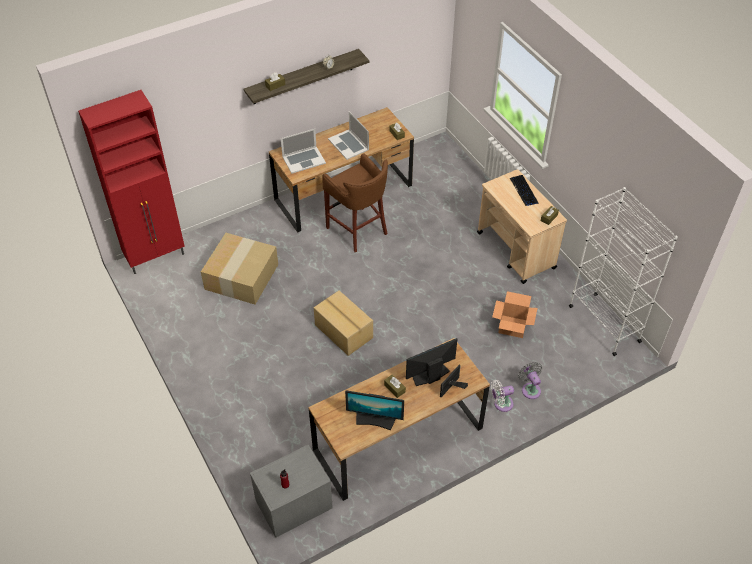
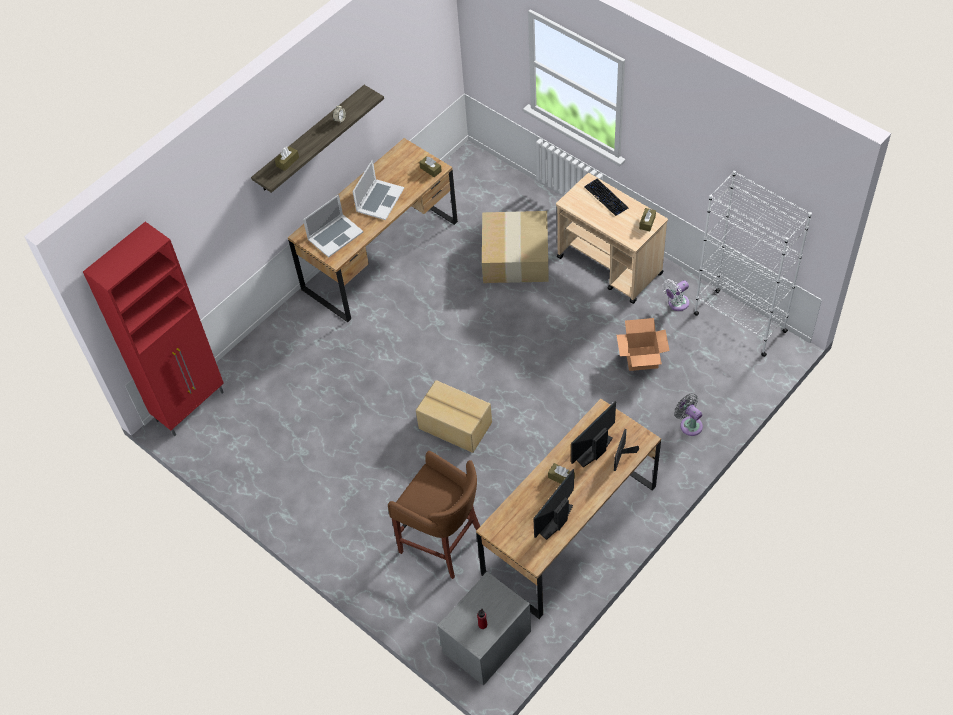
camera: 15 degrees left, 5 degrees up
(241, 276) = (305, 397): cardboard box -> cardboard box (514, 256)
(348, 144) = (379, 199): laptop -> laptop turned 105 degrees counterclockwise
(358, 231) = (419, 298): brown stool -> brown stool (444, 543)
(375, 419) = (555, 520): monitor -> monitor turned 135 degrees clockwise
(501, 404) = (665, 452): white fan -> white fan (676, 304)

